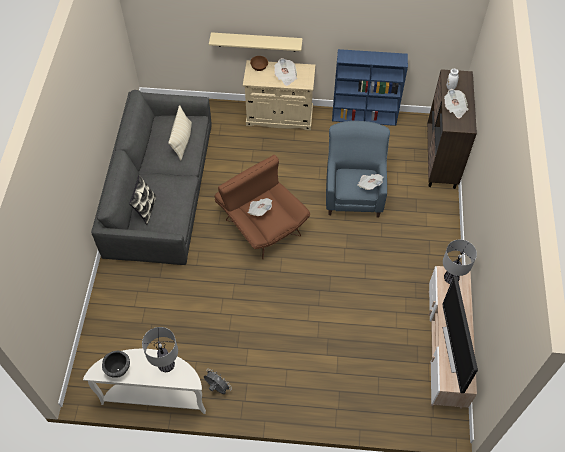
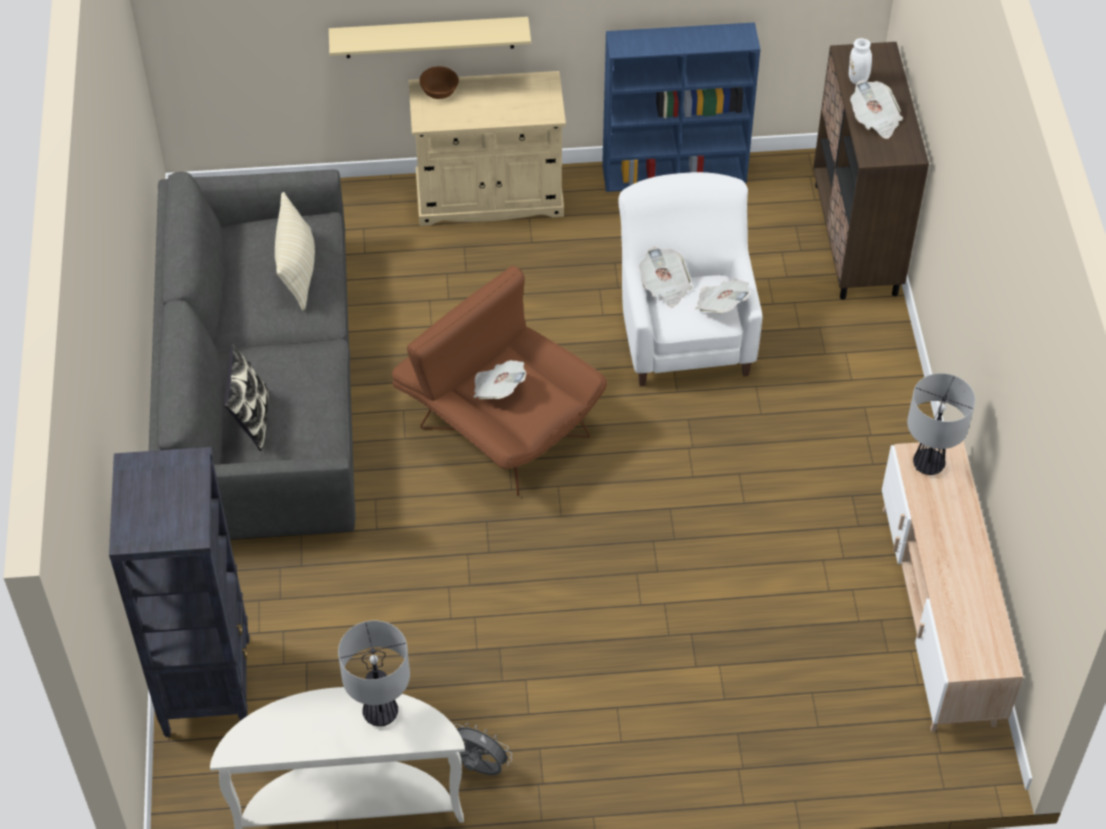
camera: 10 degrees left, 5 degrees down
(106, 328) = (208, 686): none -> black bookcase
(118, 369) = (280, 737): bowl -> none
(285, 76) = (501, 104): newspaper -> newspaper (665, 287)
(353, 191) = (684, 330): blue armchair -> white armchair
(454, 349) = (962, 599): television -> none

